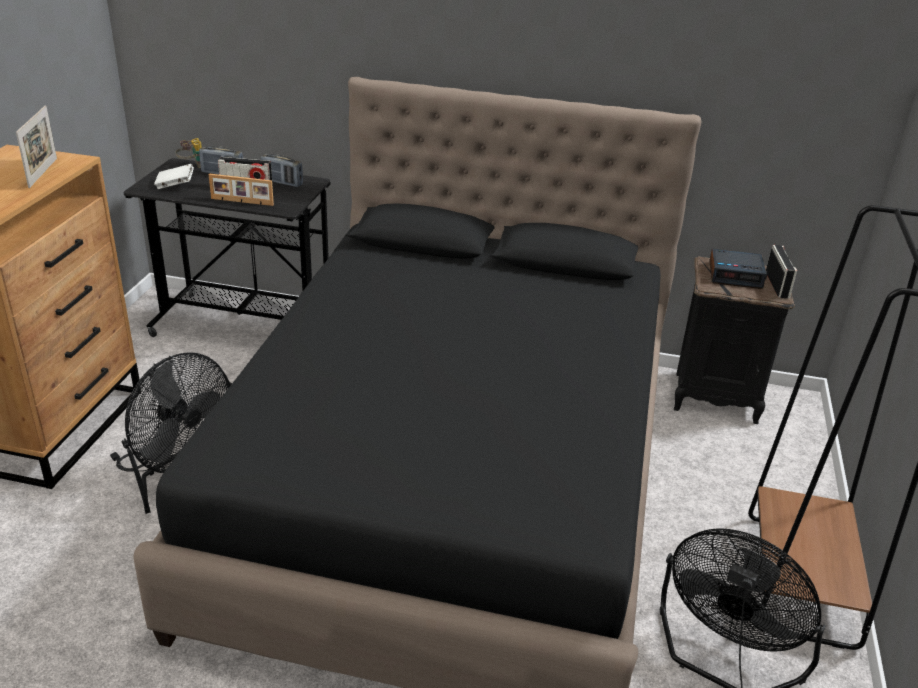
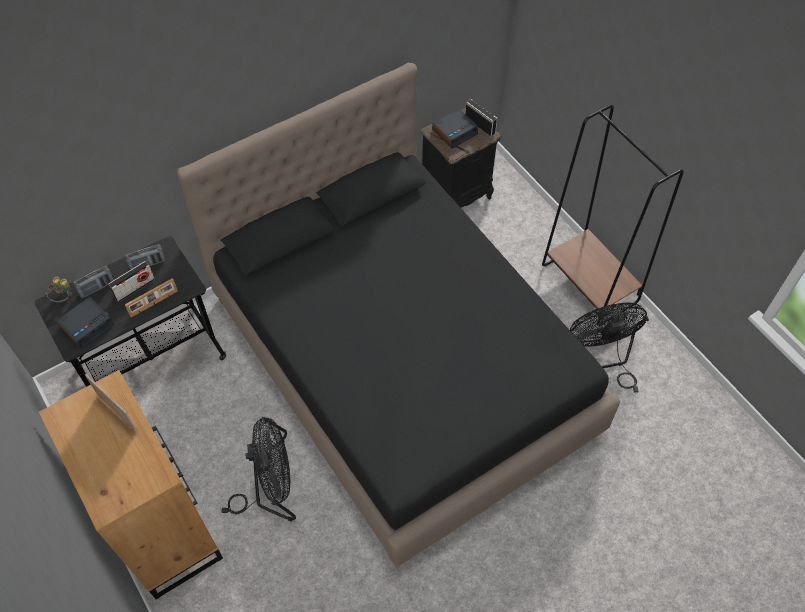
camera: 45 degrees left, 25 degrees up
(175, 185) = (87, 325): white book -> alarm clock

